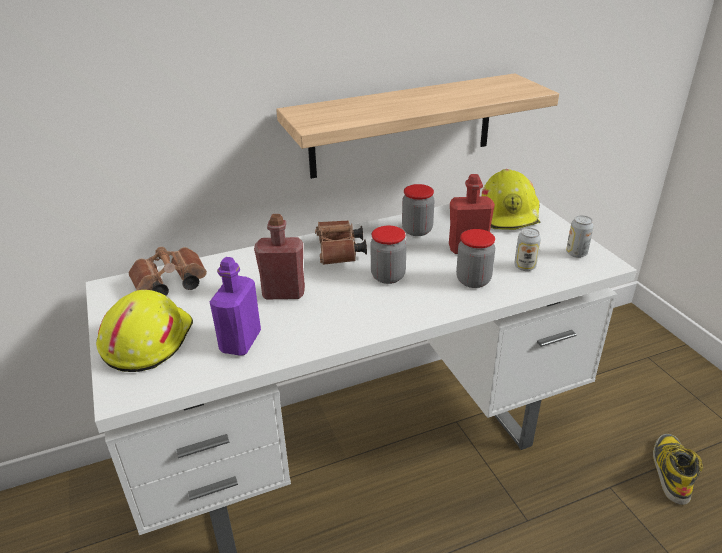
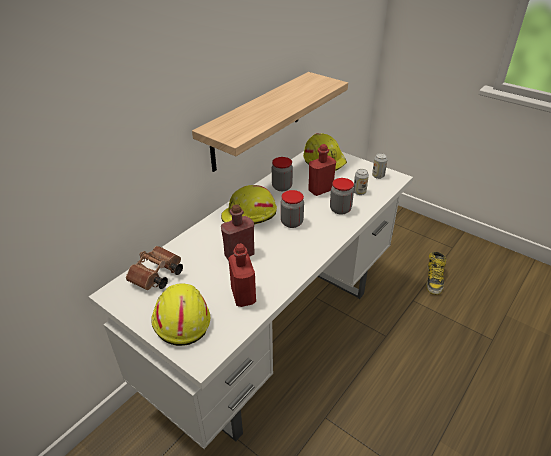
camera: 30 degrees left, 5 degrees up
(240, 342) = (243, 296): purple bottle -> red bottle
(339, 254) = (249, 217): brown binoculars -> yellow hard hat
(670, 470) = (434, 279): boot -> boot turned 150 degrees counterclockwise

